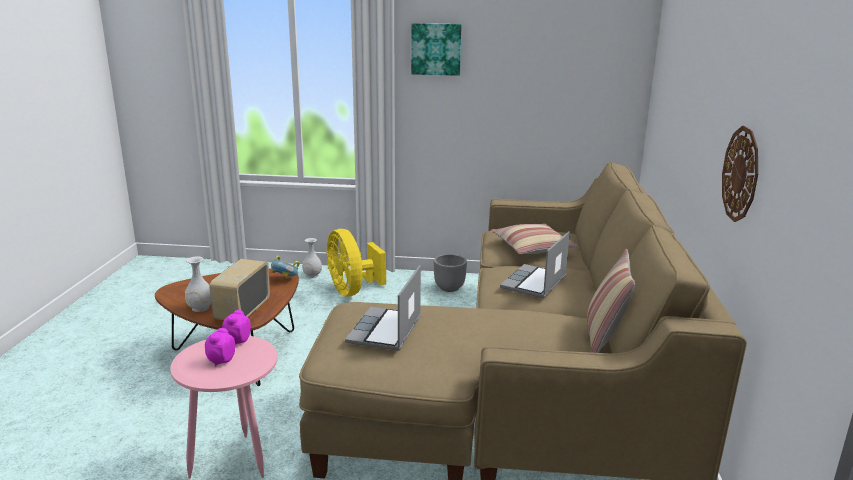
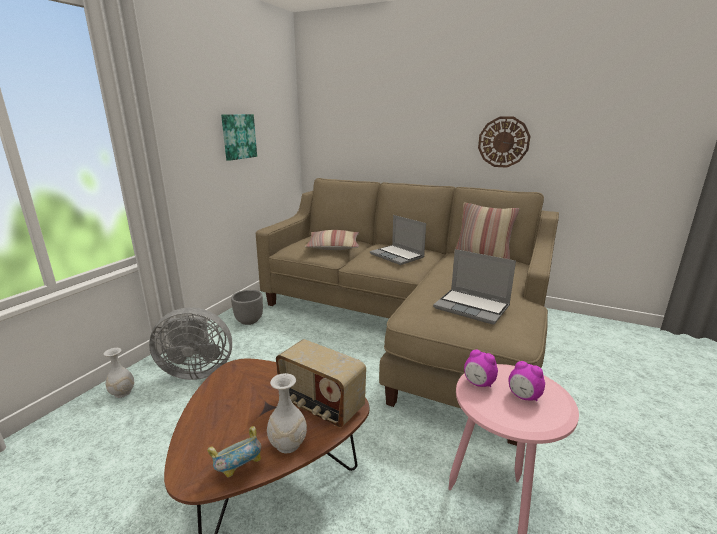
camera: 70 degrees left, 0 degrees up
(285, 279) = (256, 367): bowl -> bowl (239, 470)
(352, 291) = (196, 371): yellow fan -> grey fan
(436, 49) = (175, 98): picture -> picture (238, 136)

